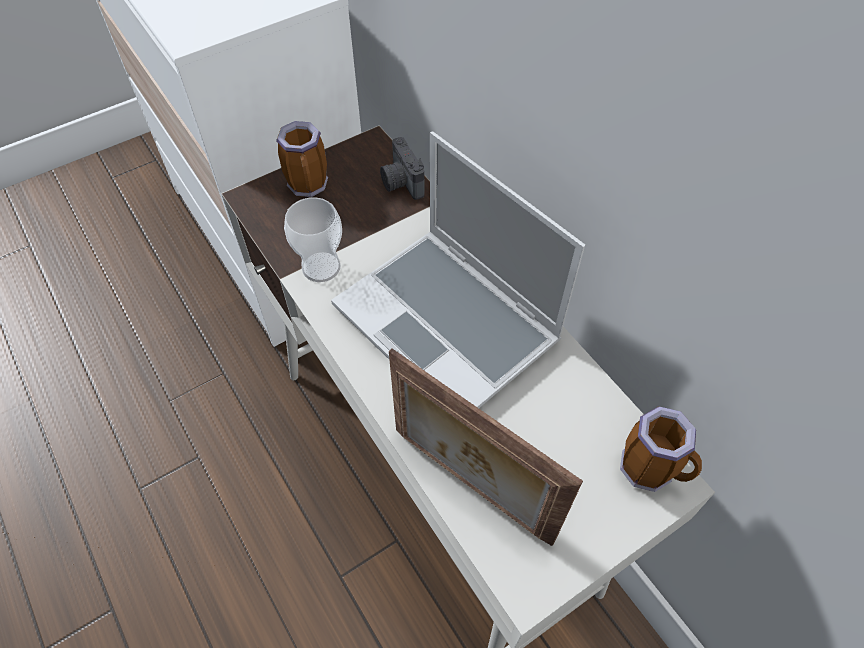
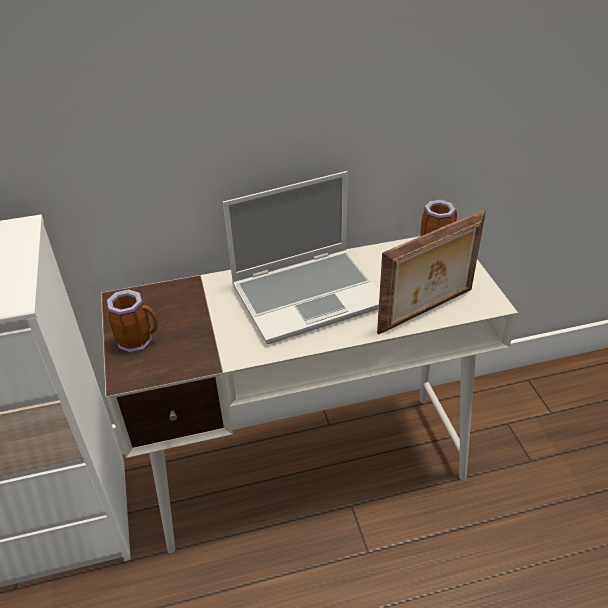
camera: 70 degrees left, 15 degrees down
(321, 267) = (225, 347): cup -> none
(401, 183) = (171, 292): camera -> none

